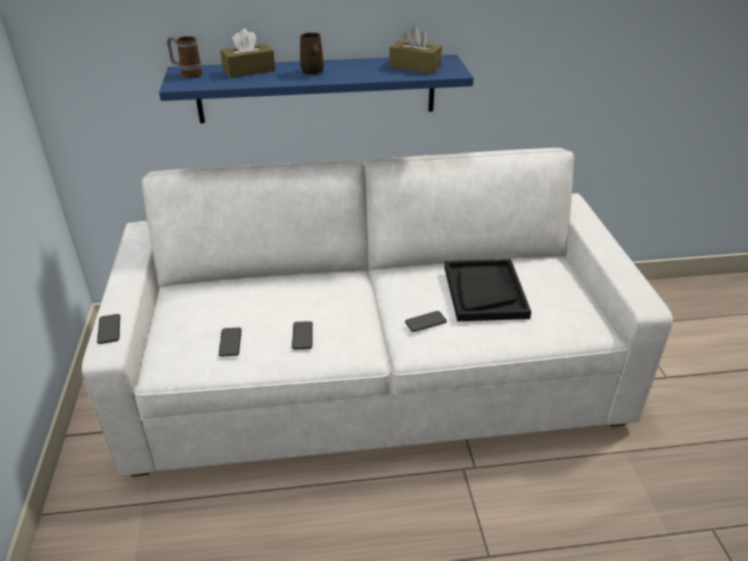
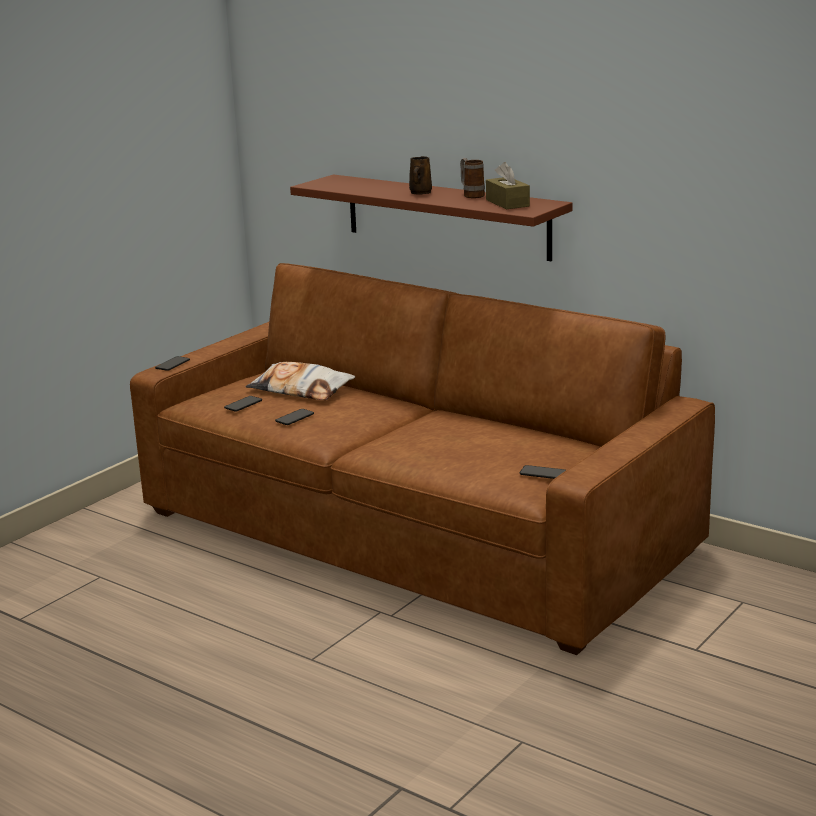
camera: 45 degrees right, 15 degrees down
(187, 74) = (332, 180): mug -> mug (471, 195)
(249, 70) = (378, 185): brown tissue box -> none
(251, 299) = (301, 389): none -> pillow
(317, 89) = (446, 216): blue shelf -> brown shelf
(374, 373) = (413, 531): white sofa -> brown sofa
(425, 322) = (396, 442): phone -> phone (543, 473)
(484, 291) = (480, 441): black tray -> none

